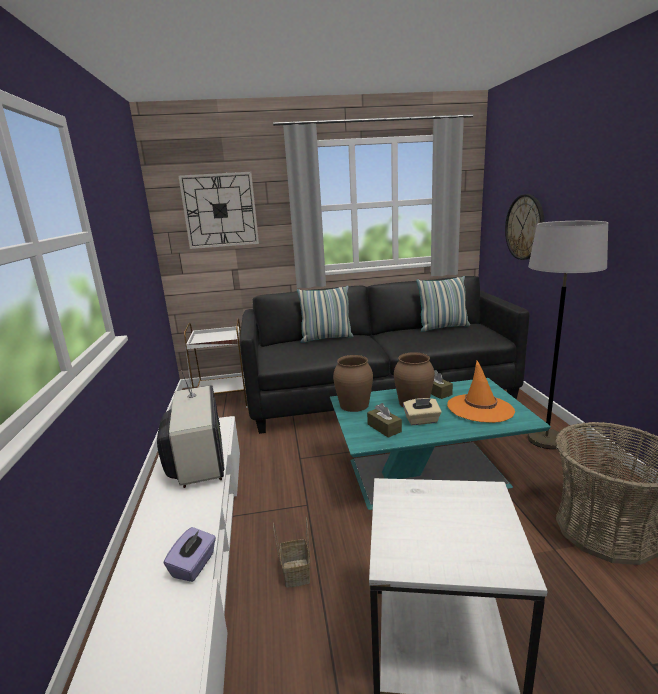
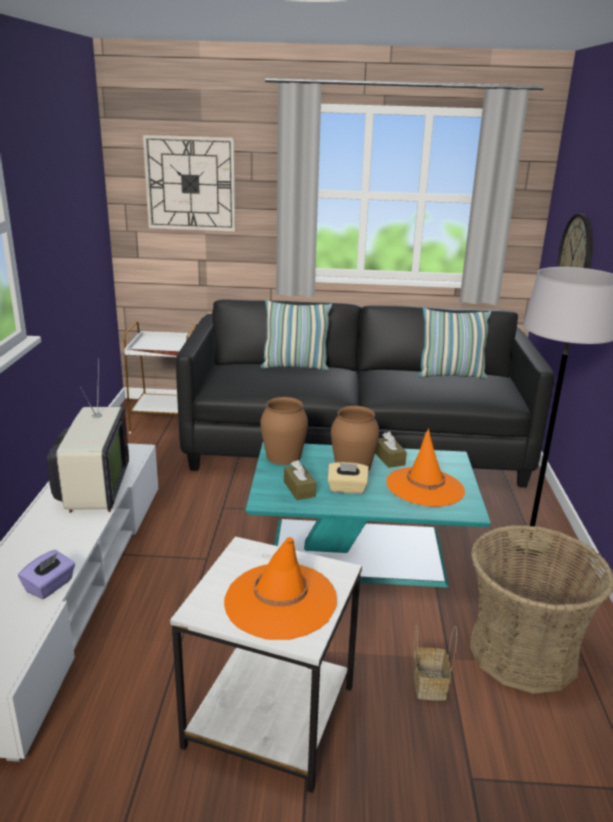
camera: 10 degrees right, 5 degrees up
(295, 572) = (163, 620): basket -> basket (428, 684)
(461, 533) = (280, 601): none -> orange hat

